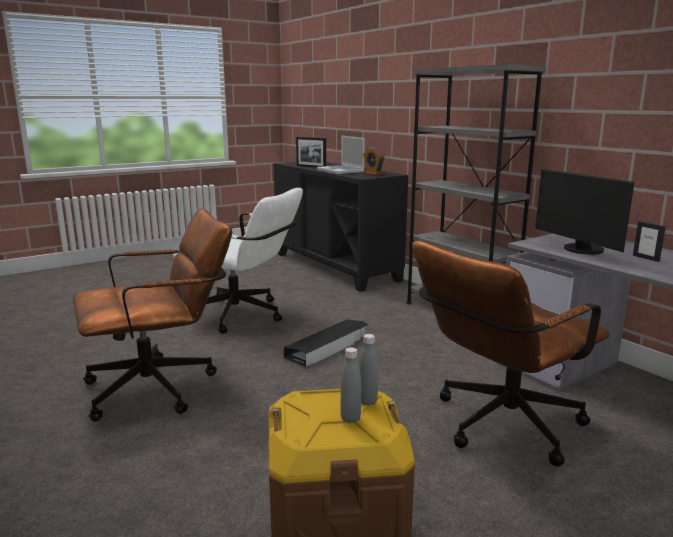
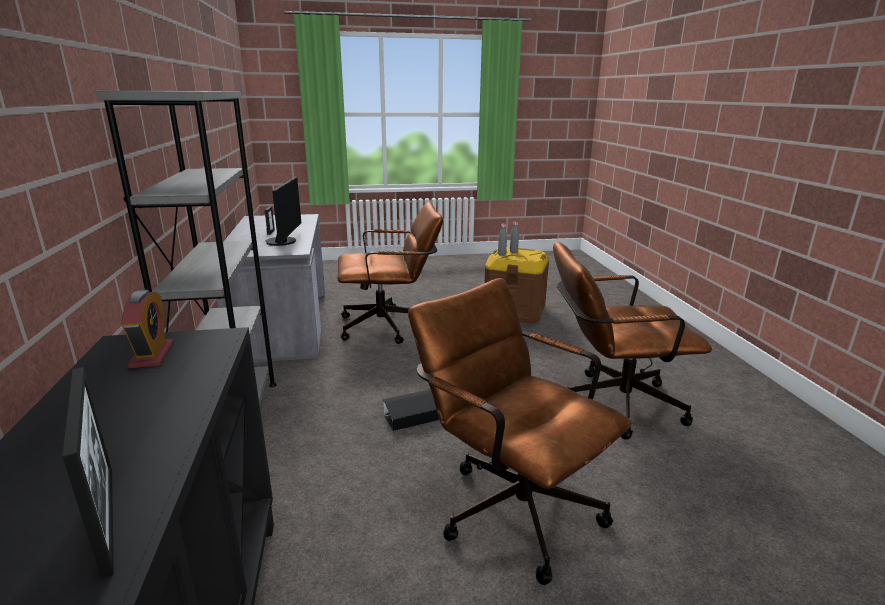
camera: 155 degrees left, 5 degrees up
(243, 316) = (509, 503): white office chair -> brown office chair
(341, 171) = (147, 409): laptop -> none

